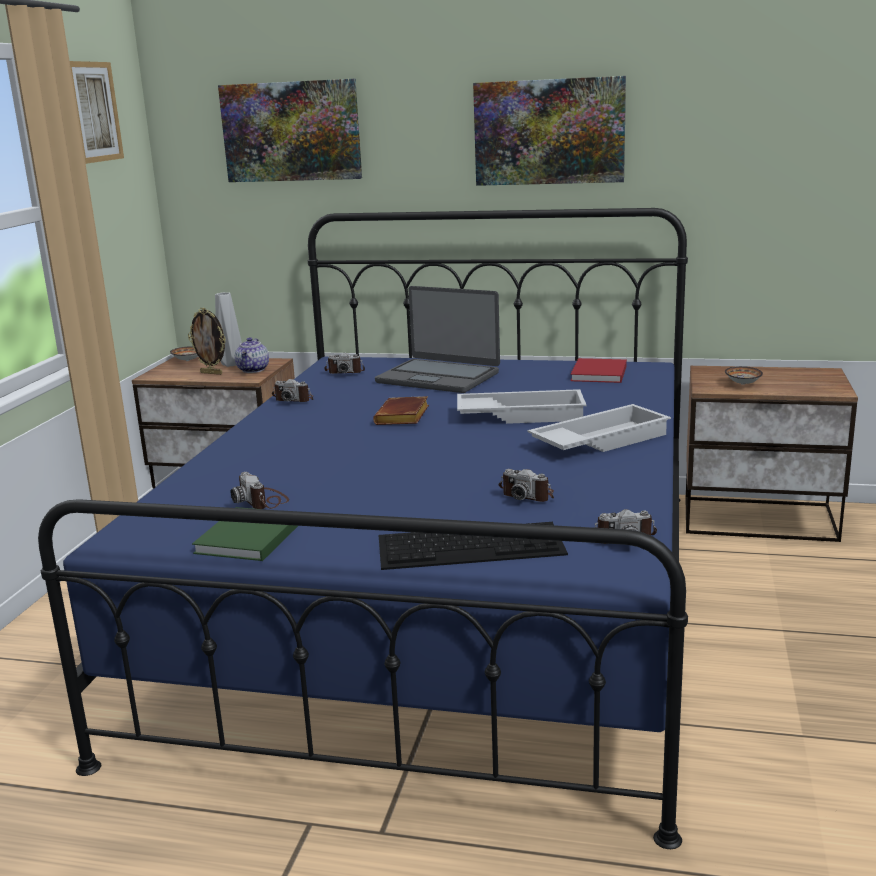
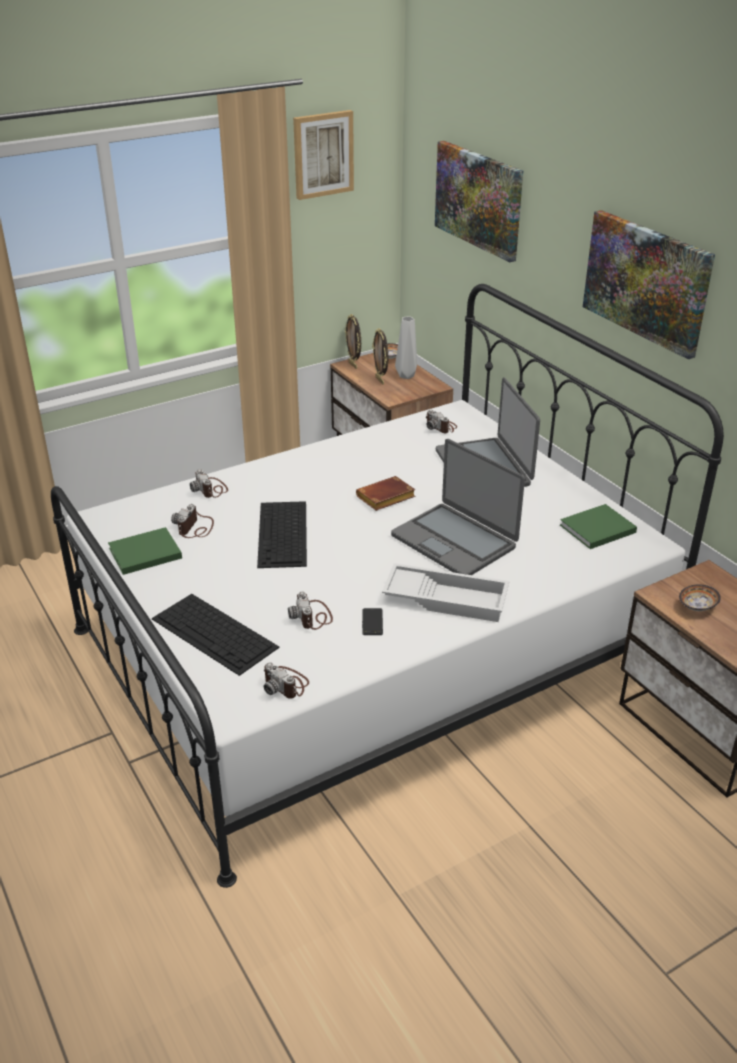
camera: 45 degrees right, 15 degrees up
(160, 374) = (353, 365): none -> picture frame
(254, 370) = (408, 390): teapot -> none
(294, 399) = (362, 441): camera -> camera (210, 489)
(366, 468) = (283, 534): none -> keyboard
(445, 604) = (368, 648): blue bed -> white bed
(521, 415) = (454, 541): white tray -> laptop
(583, 475) = (372, 622): none -> phone
(598, 374) = (595, 529): red book -> green book

